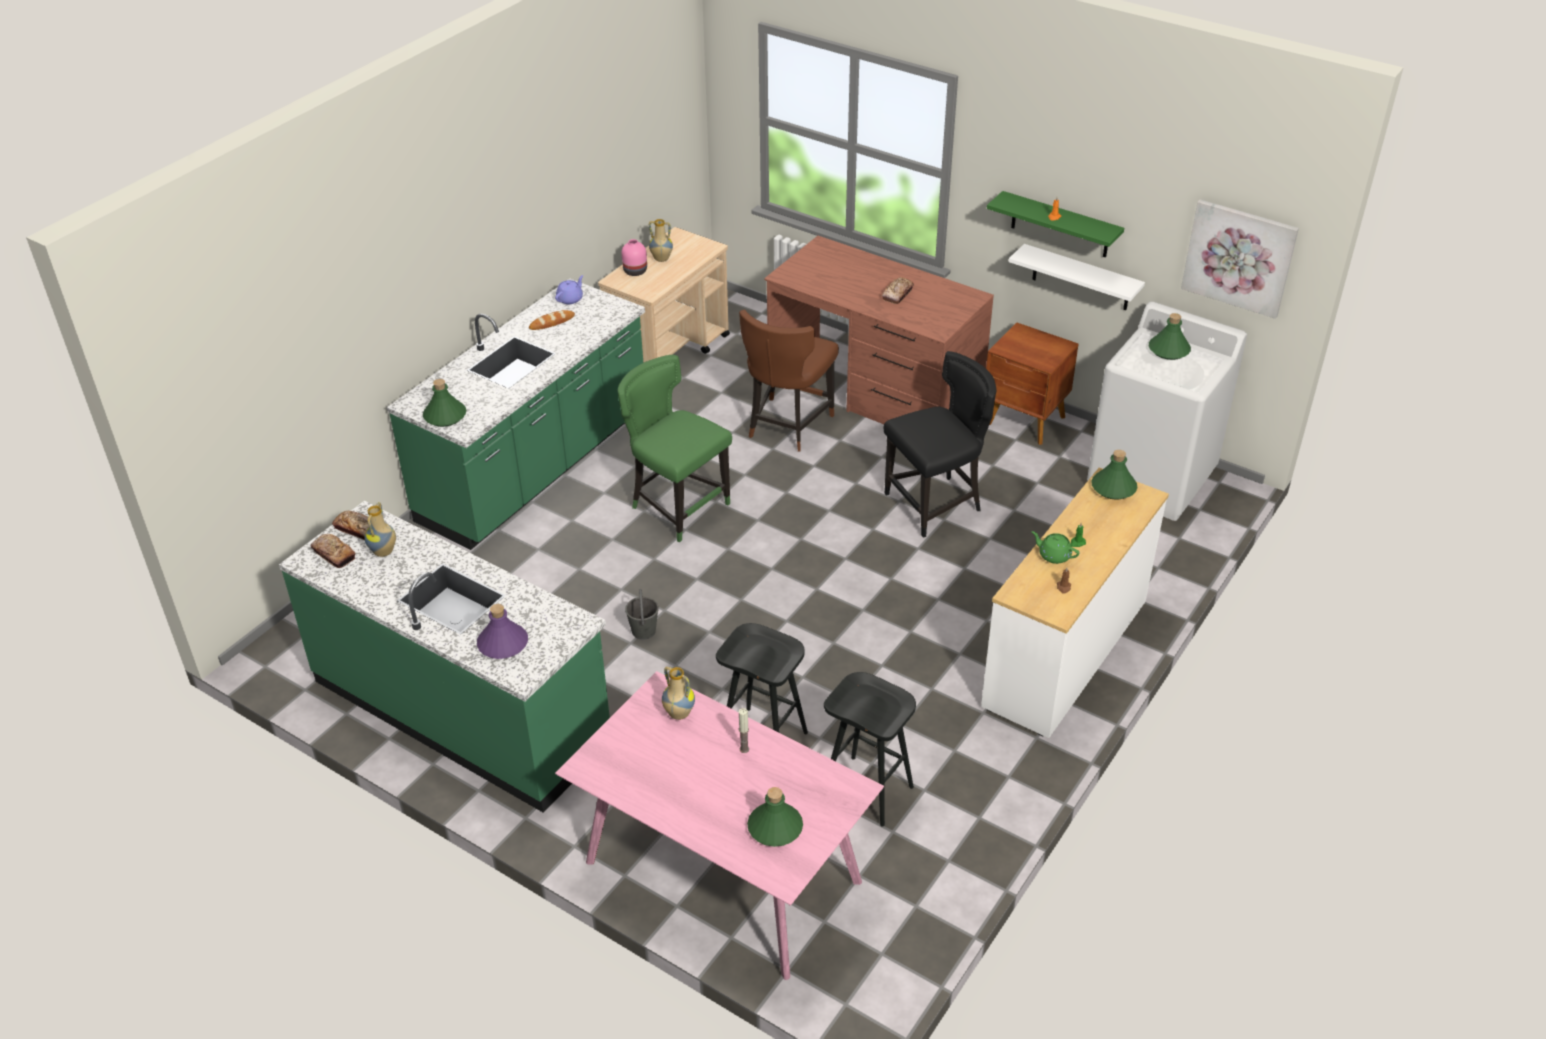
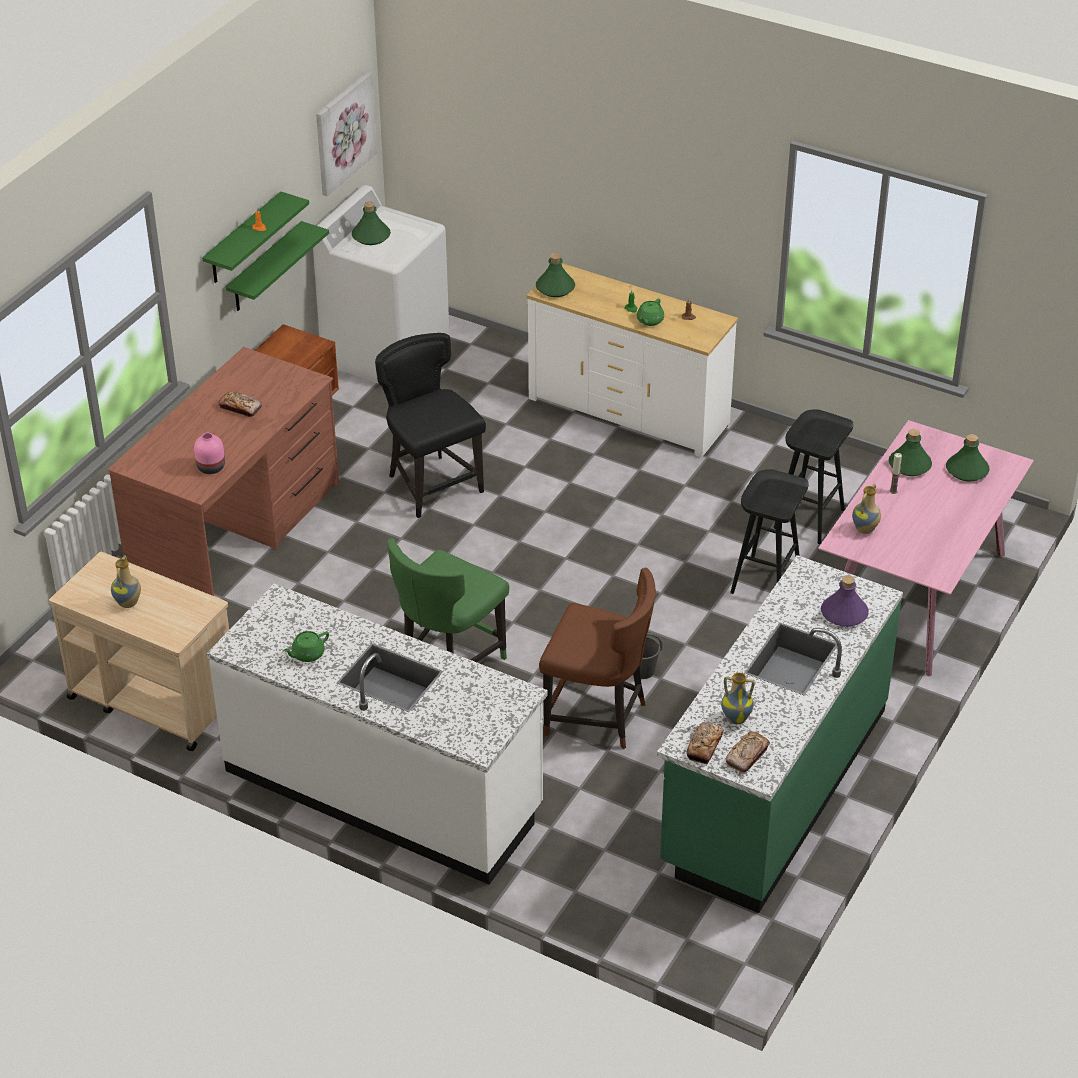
camera: 95 degrees left, 0 degrees up
(445, 416) = (500, 713): green bottle -> green bottle (909, 465)
(536, 468) = (384, 790): green counter -> white counter
(552, 322) = (307, 654): bread -> green teapot
(570, 299) = (255, 645): purple teapot -> none
(634, 271) = (155, 623): pink vase -> pink vase (211, 468)
(787, 426) = (302, 592): brown chair -> brown chair (598, 717)
(1081, 278) = (265, 268): white shelf -> green shelf

